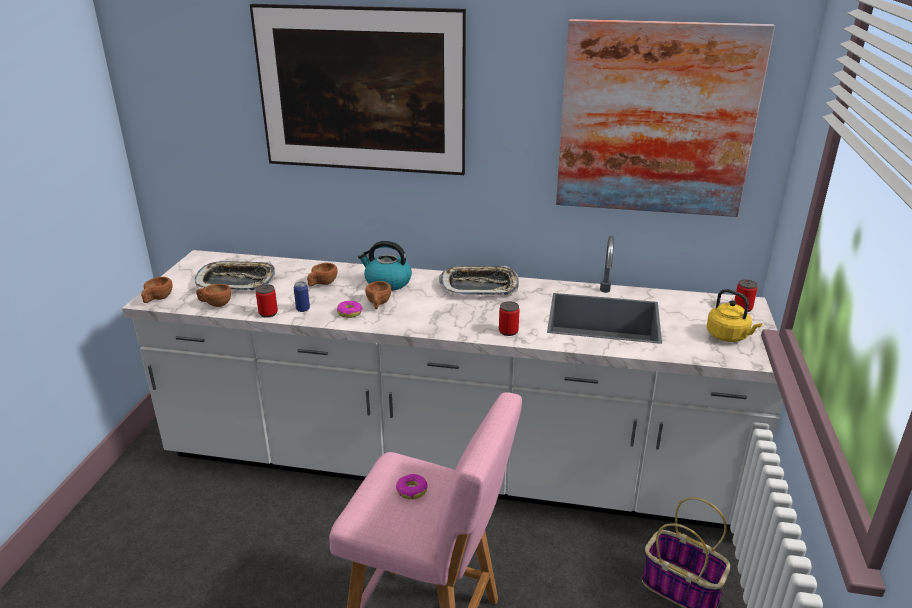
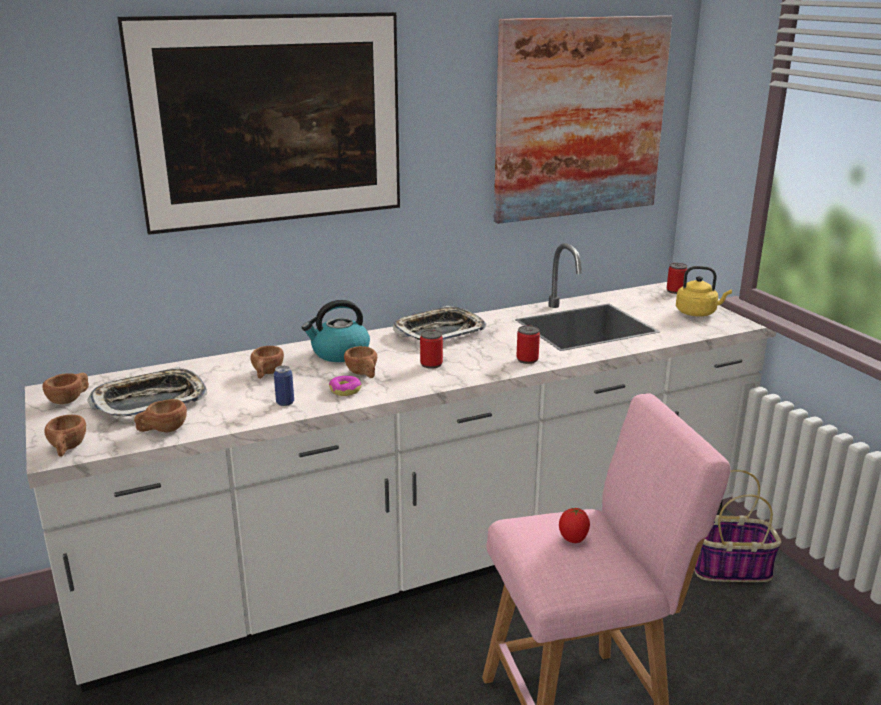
camera: 35 degrees left, 5 degrees down
(200, 266) = (70, 399): none -> brown cup
(268, 313) = (249, 418): can -> can (431, 364)
(411, 490) = (573, 540): donut -> tomato

